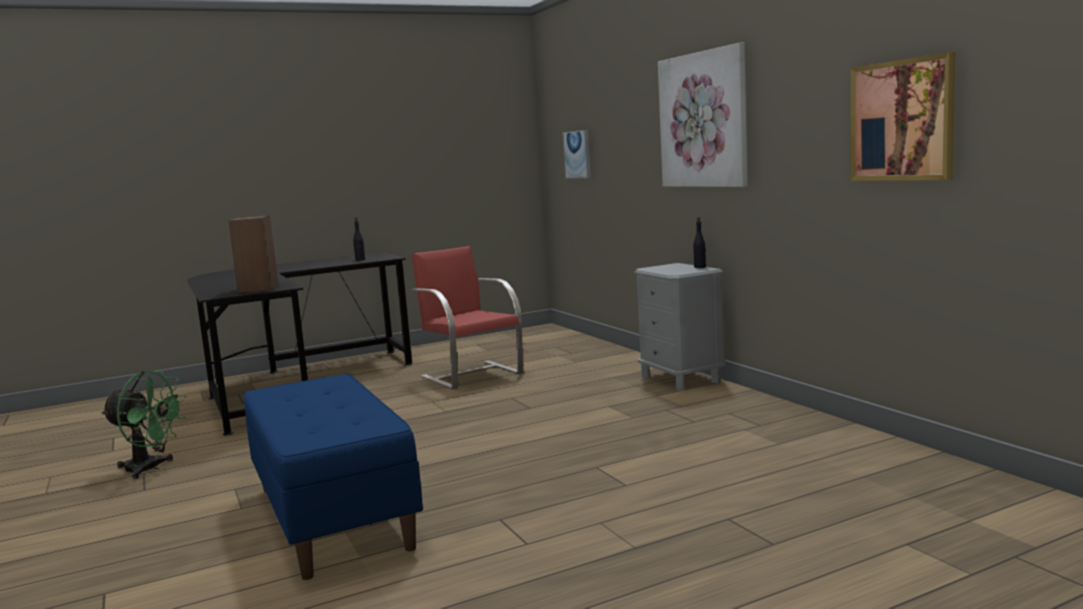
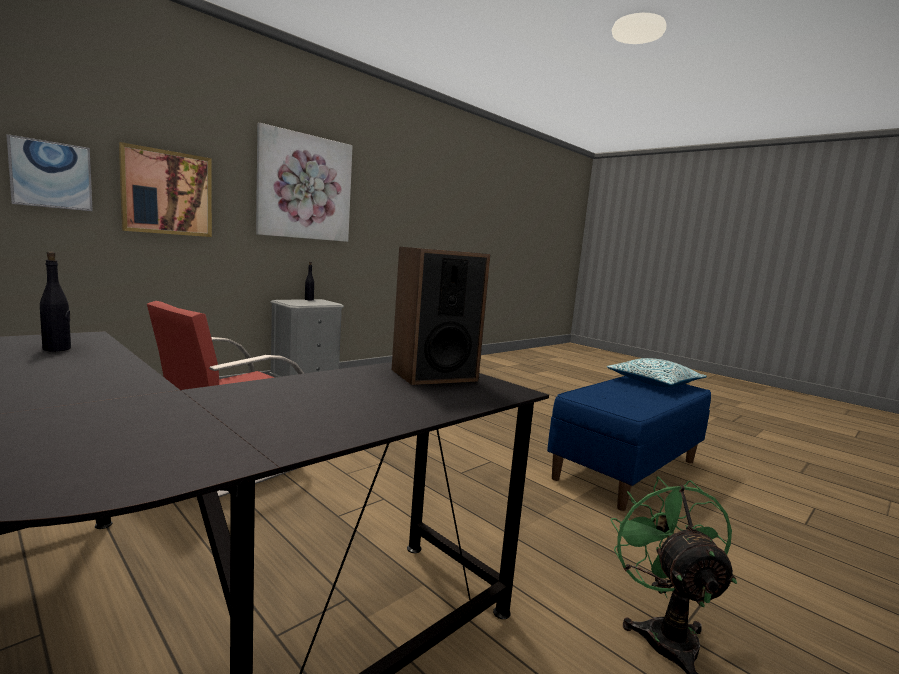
camera: 110 degrees left, 0 degrees up
(348, 425) = (654, 382): none -> pillow
(902, 120) = (436, 218): picture -> picture (167, 193)

